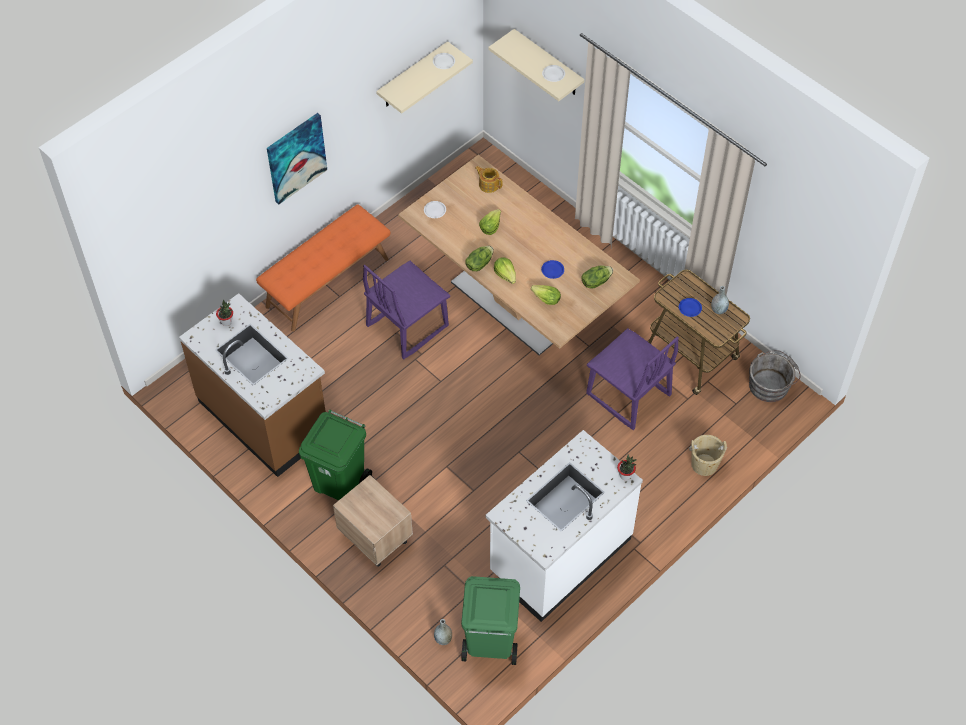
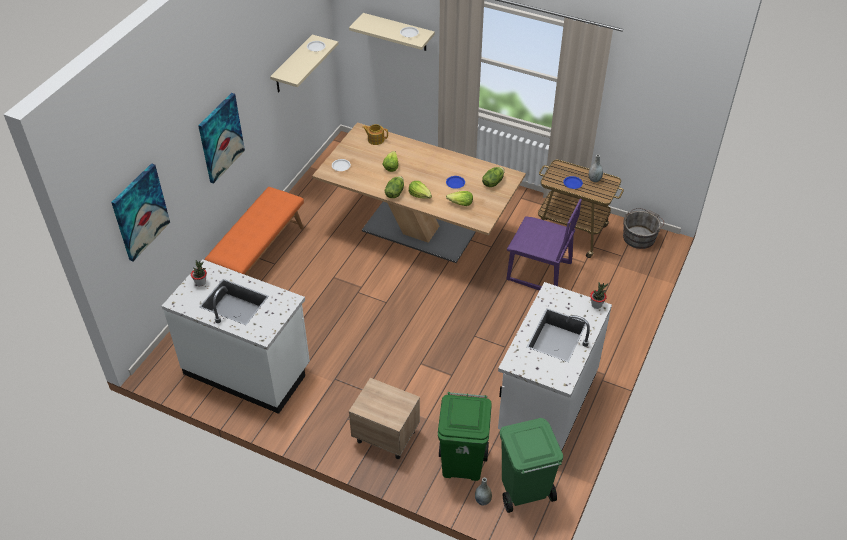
camera: 20 degrees left, 10 degrees down
(179, 234) = (140, 212): none -> picture
(264, 417) = (248, 370): brown counter -> white counter
(340, 484) = (336, 403): green trash can -> green trash can (463, 464)
(406, 325) = (340, 270): purple chair -> none
(704, 464) = (622, 304): beige bucket -> none

